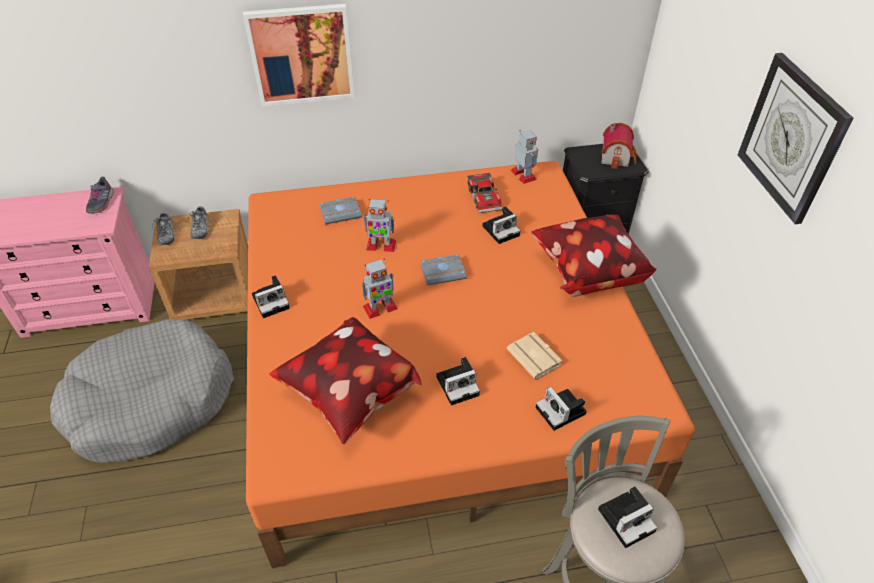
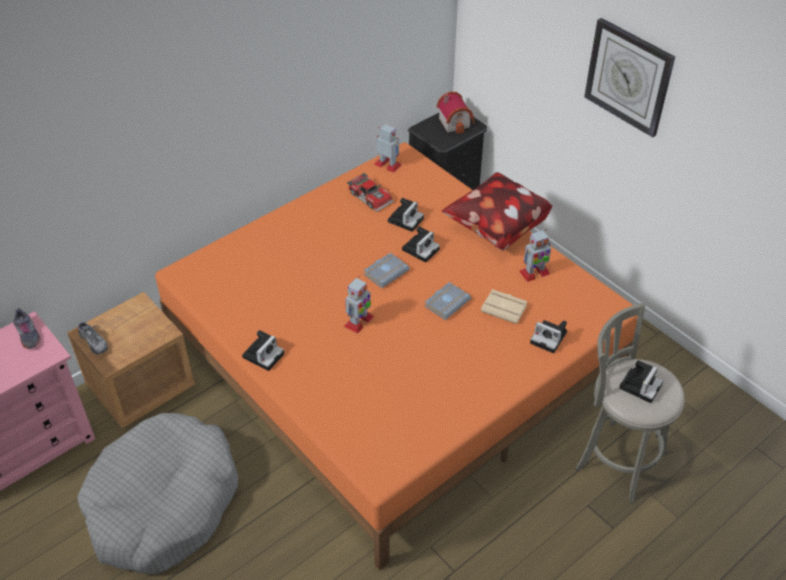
camera: 30 degrees left, 0 degrees up
(201, 228) = (123, 323): shoe -> none
(301, 55) = (191, 124): picture -> none
(341, 212) = (257, 256): grey book -> grey book (447, 302)
(349, 398) = (392, 398): pillow -> none
(380, 245) = (316, 271): toy robot -> toy robot (534, 273)
(459, 384) = (465, 352): camera -> camera (421, 248)

